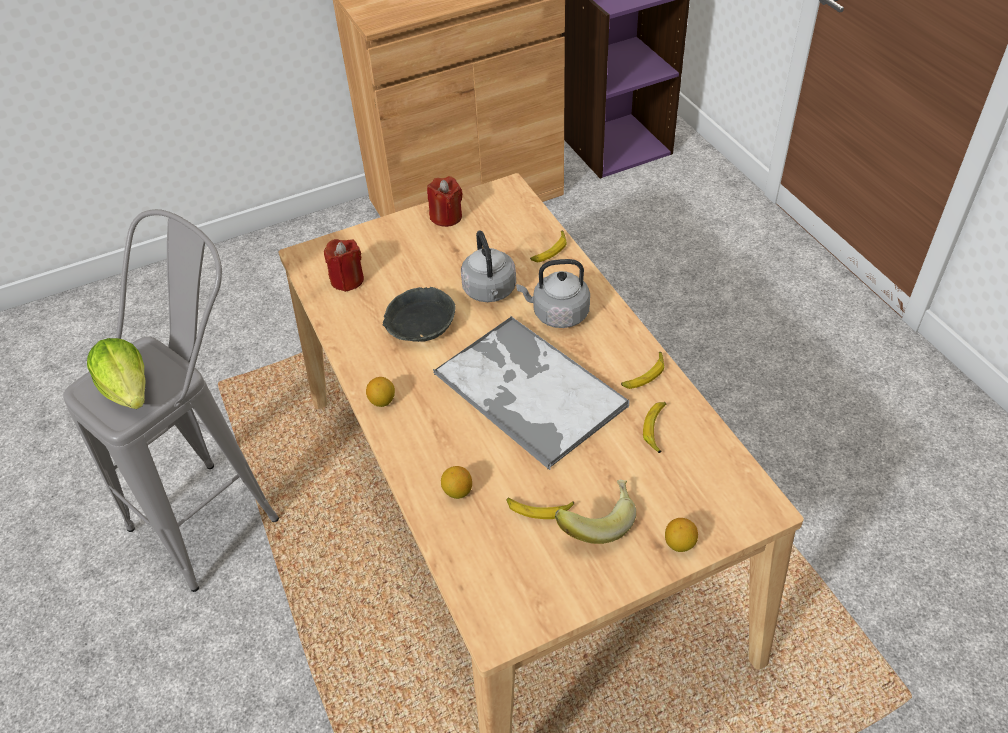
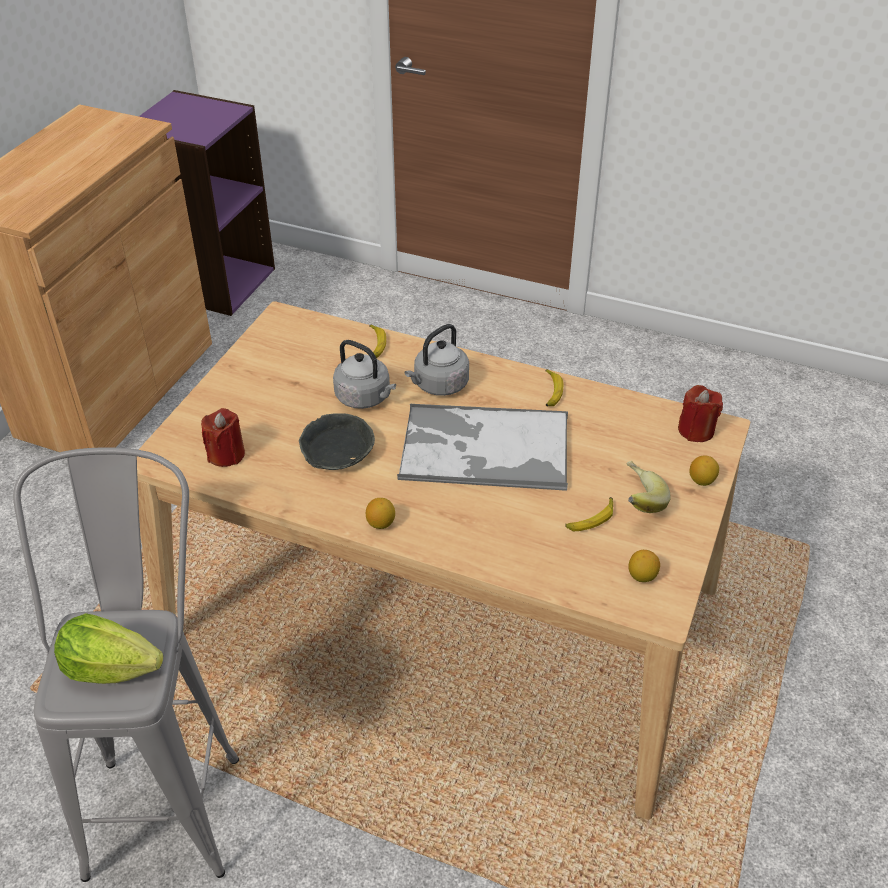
camera: 45 degrees left, 5 degrees down
(446, 217) = (253, 362): red candle -> red candle (696, 430)
(457, 491) = (521, 546): lemon -> lemon (642, 576)
(656, 429) = (602, 421): banana -> none

